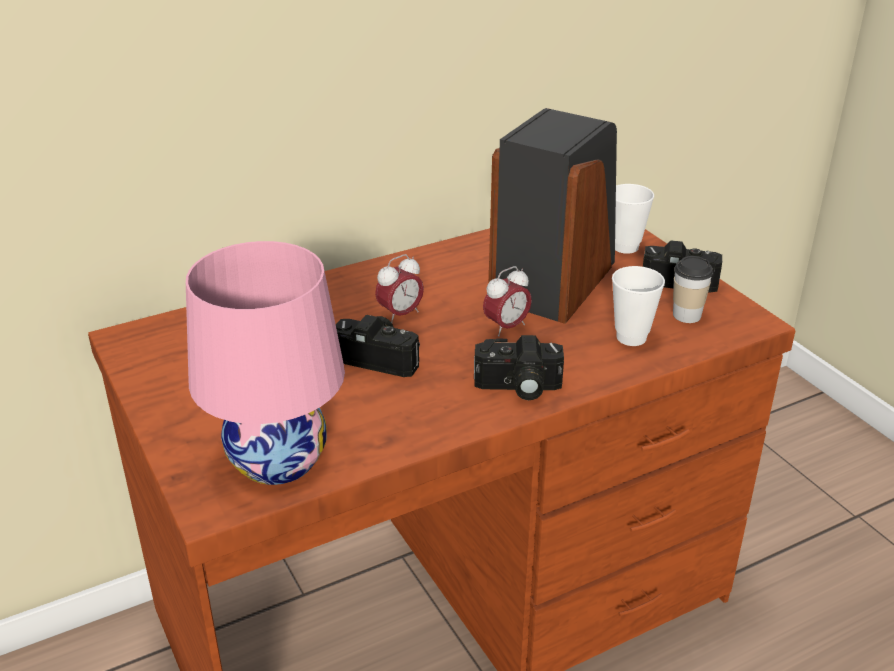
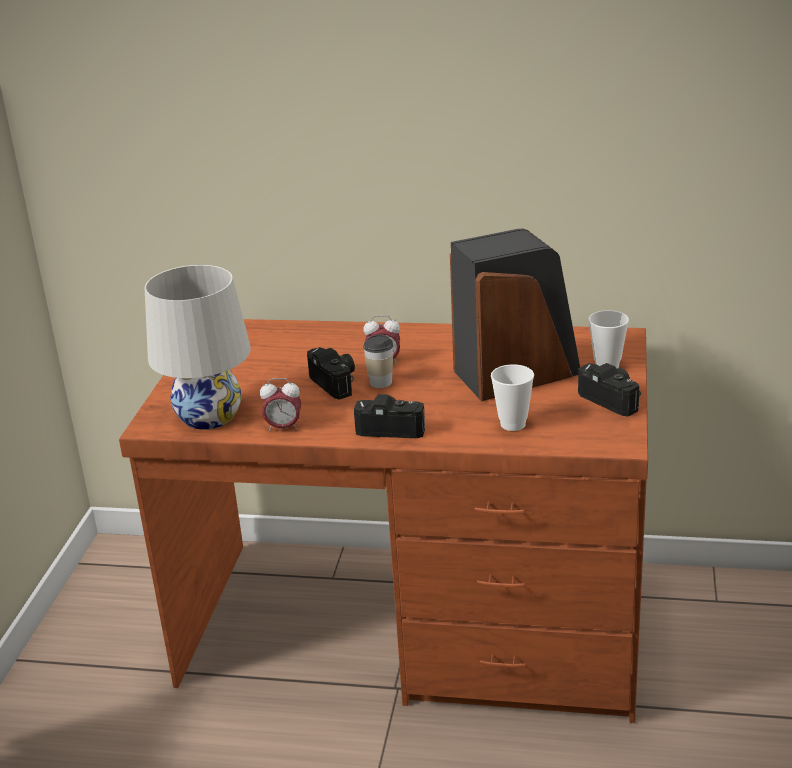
camera: 40 degrees right, 5 degrees down
(278, 460) = (209, 416): pink table lamp -> white table lamp
(506, 327) = (439, 391): alarm clock -> alarm clock (283, 428)
(517, 387) = (392, 427): camera -> camera turned 150 degrees clockwise
(686, 315) = (577, 424): cup -> cup (380, 382)

